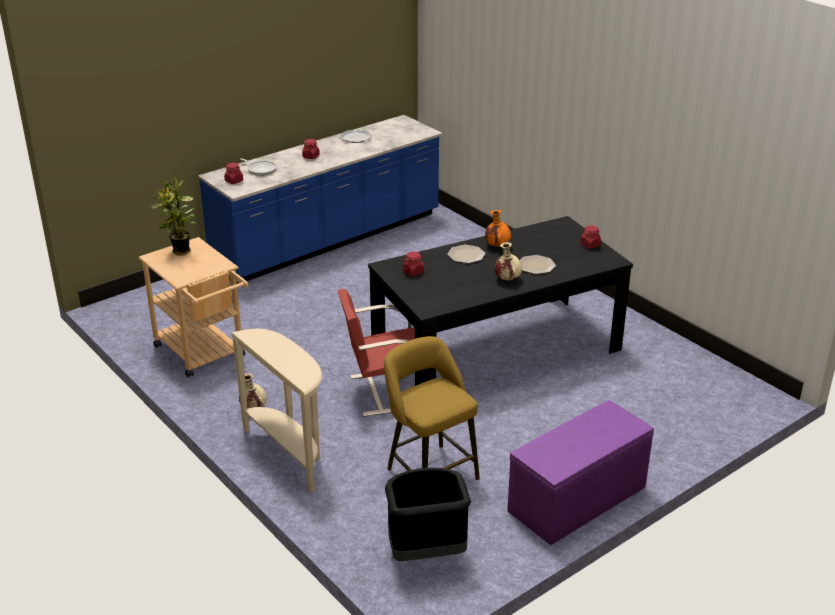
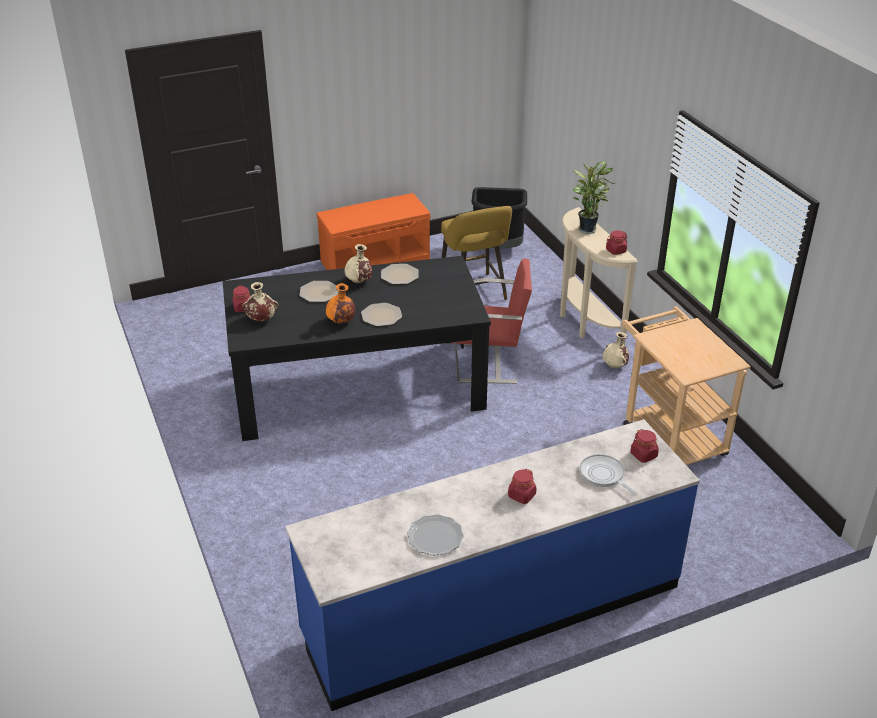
camera: 165 degrees left, 5 degrees up
(180, 252) = (701, 362): potted plant -> potted plant (588, 229)
(413, 272) = (447, 304): red jar -> red jar (615, 251)
(472, 291) = (400, 275): none -> plate
(565, 239) = (261, 319): none -> beige vase
(577, 500) = (375, 261): purple bench -> orange bench

